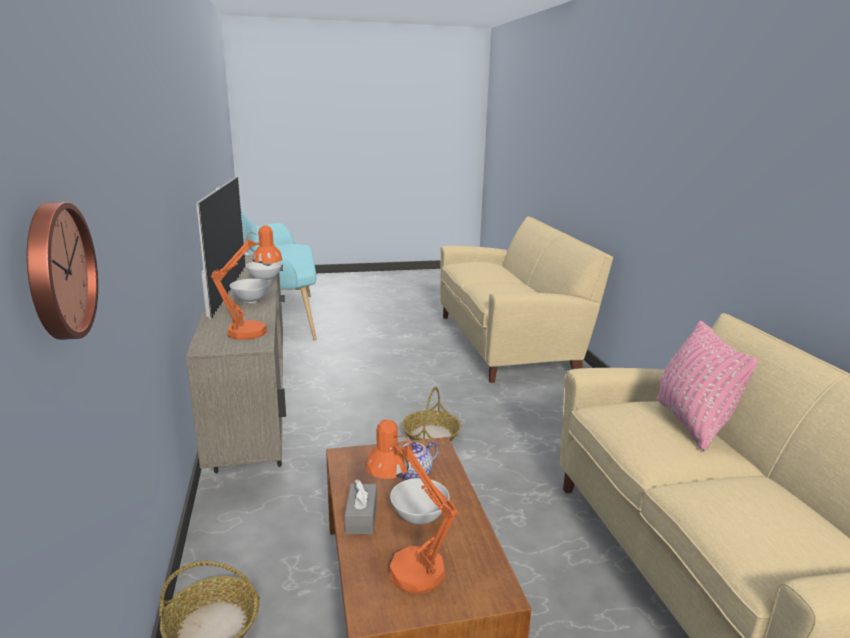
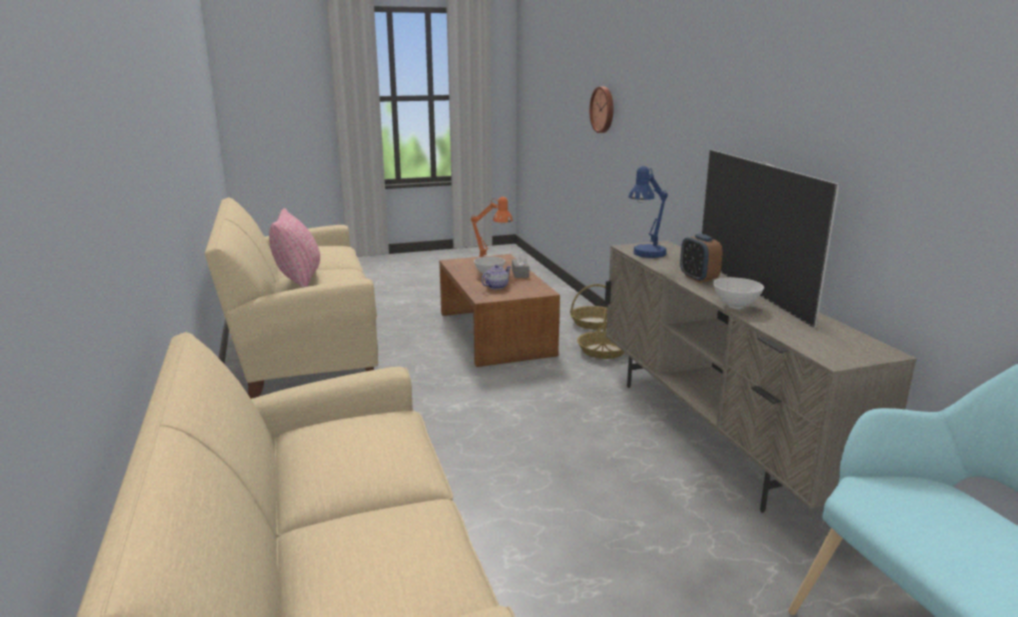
camera: 175 degrees right, 0 degrees up
(251, 301) = (698, 278): white bowl -> alarm clock
(254, 330) = (646, 255): orange table lamp -> blue table lamp
(431, 435) = (494, 423): basket -> basket (603, 351)

